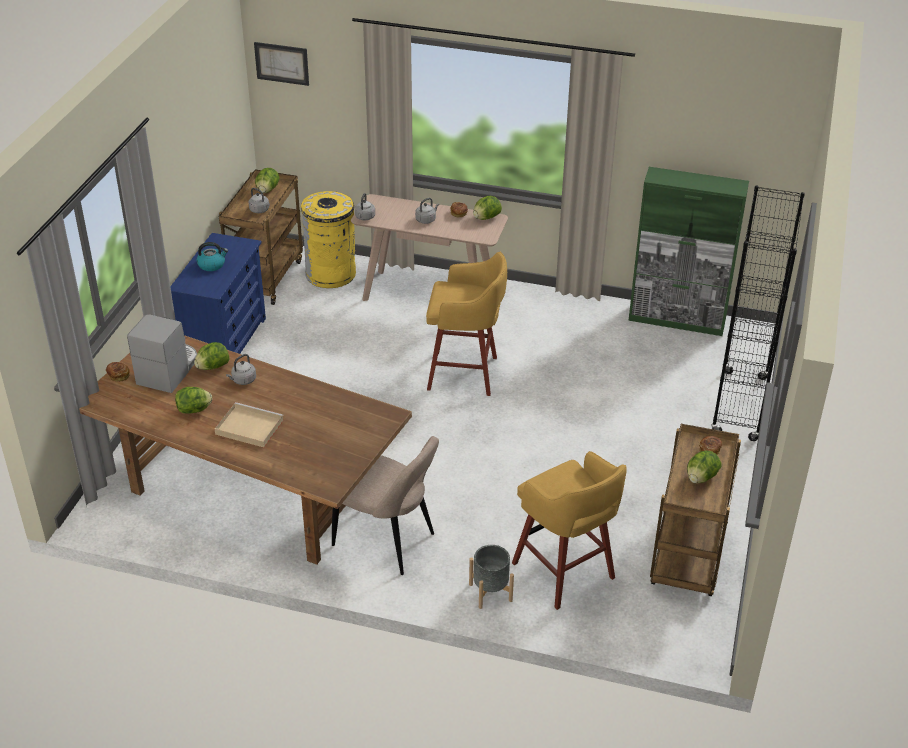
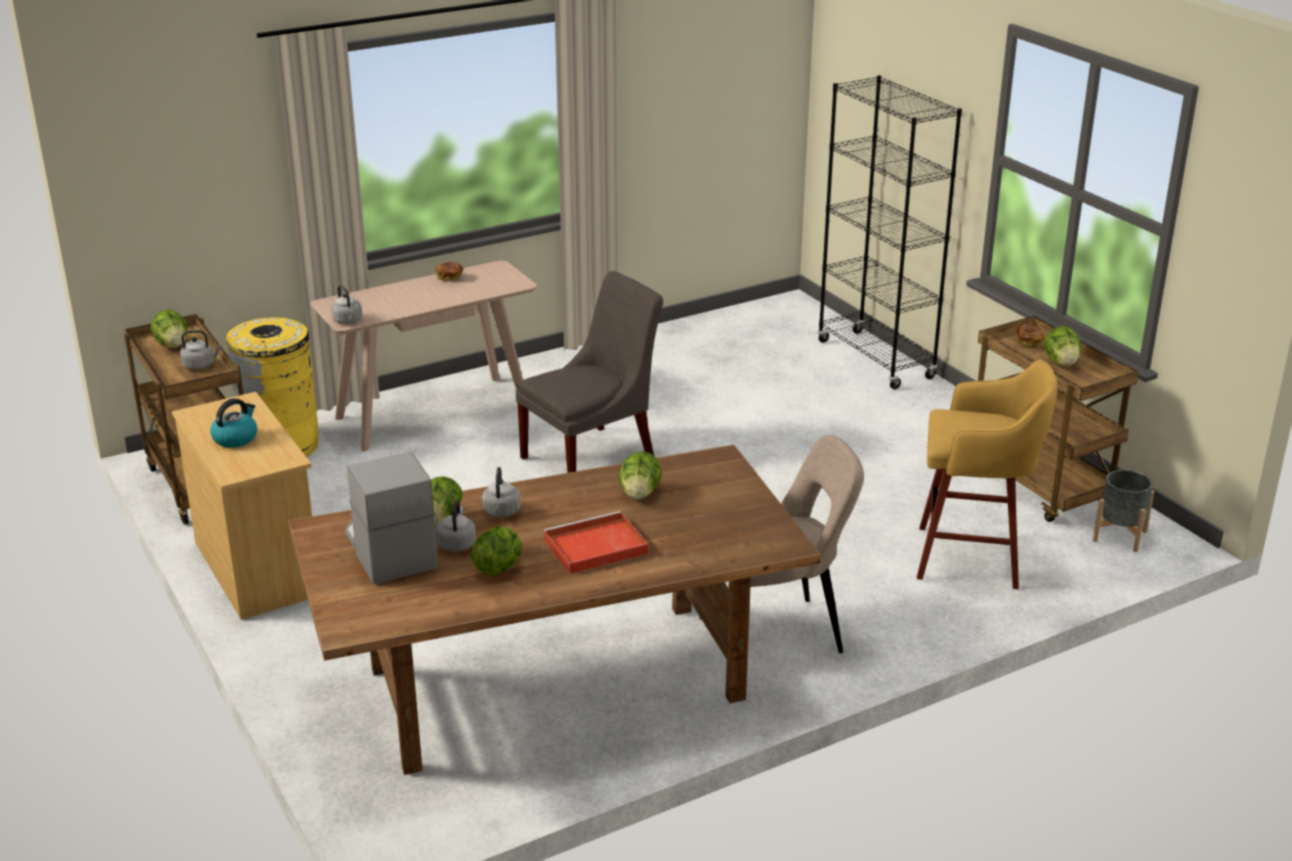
camera: 45 degrees left, 10 degrees down
(118, 375) = (331, 589): bread -> none
(225, 341) = (257, 568): blue dresser -> beige dresser
(248, 427) = (594, 547): beige tray -> red tray
(282, 63) = (137, 144): picture -> none
(426, 219) = (423, 296): grey kettle -> grey kettle (456, 543)
(465, 374) = (593, 458): yellow stool -> grey chair
(486, 218) = (486, 270): lettuce -> lettuce (640, 494)
(490, 592) = (942, 613): grey planter -> grey planter (1119, 536)
(677, 320) = (711, 323): green cabinet -> none

